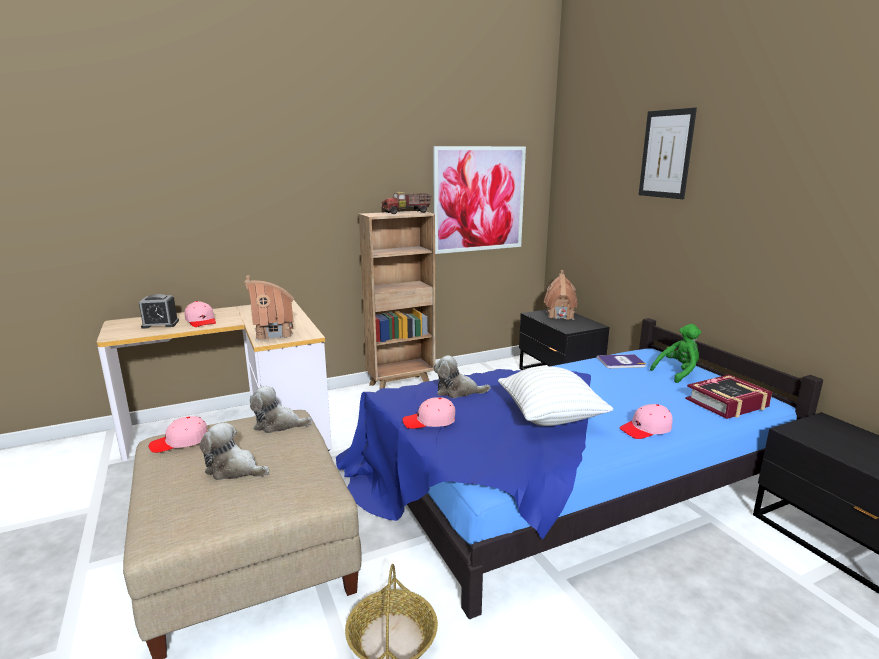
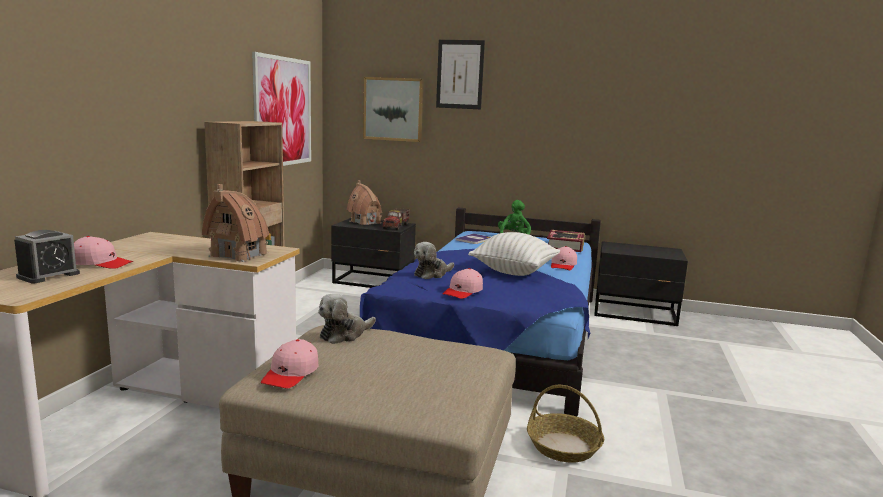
camera: 50 degrees left, 5 degrees down
(234, 469) = (400, 364): plush toy -> none
(407, 212) = (251, 121): toy truck -> toy truck (396, 227)
(601, 195) = (393, 109): none -> picture

